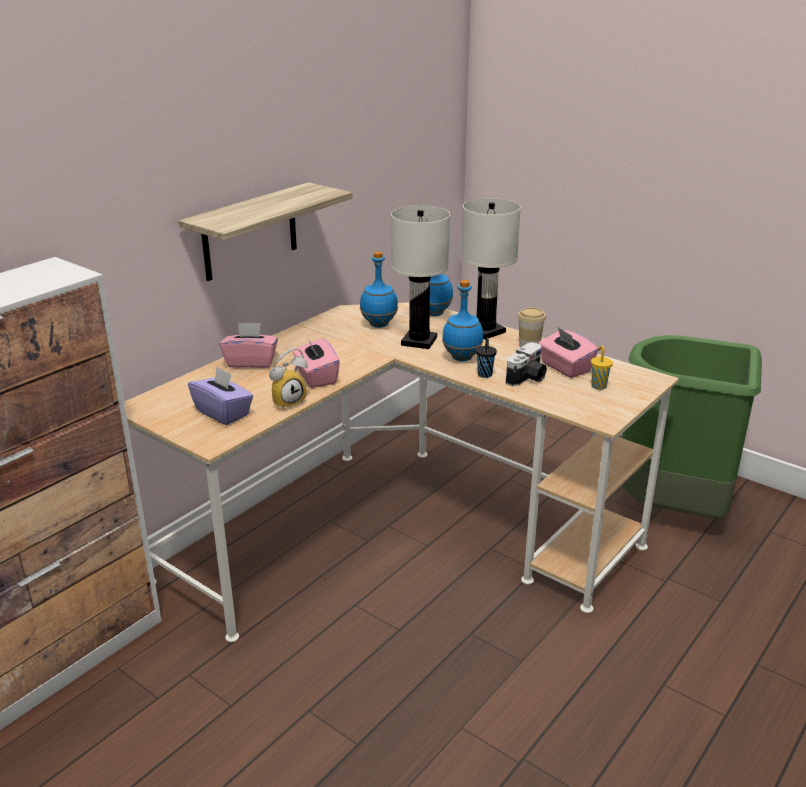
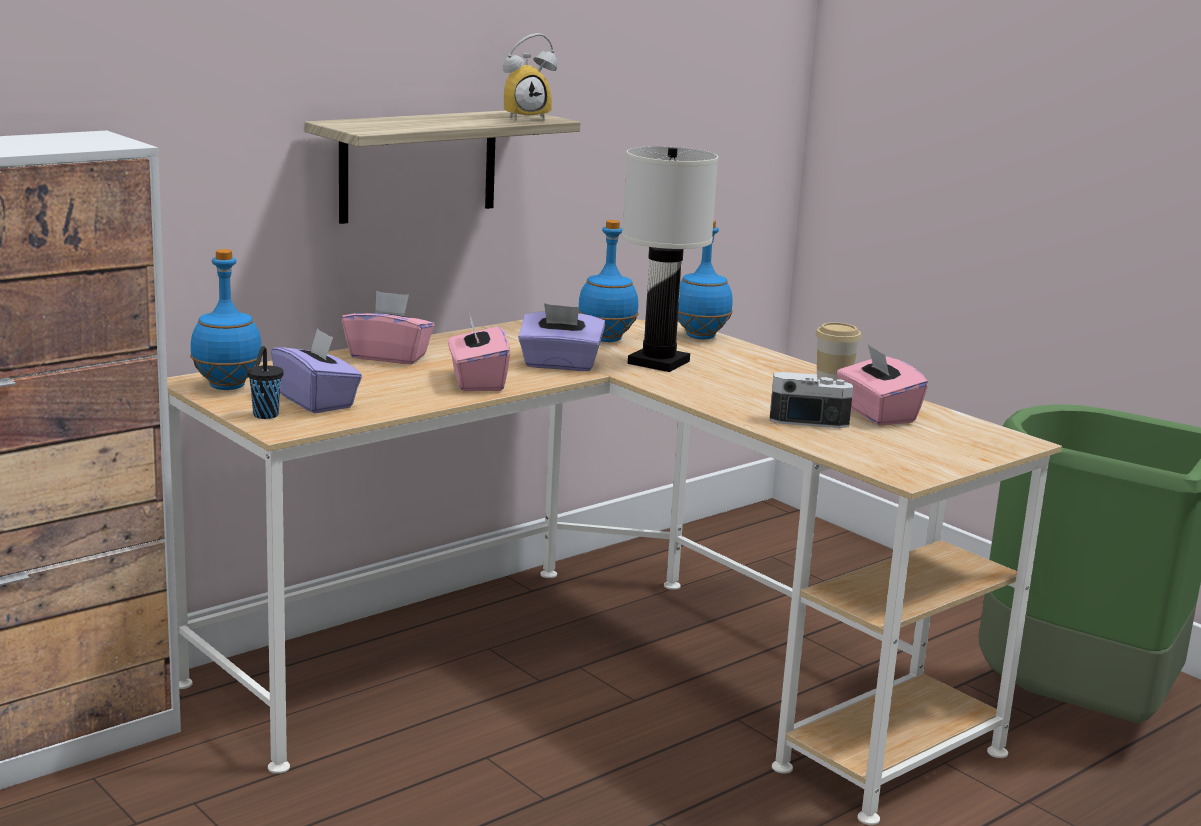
camera: 10 degrees right, 10 degrees down
(288, 401) = (419, 400): alarm clock -> alarm clock (525, 118)
(360, 353) = (560, 365): none -> purple tissue box
(461, 358) = (715, 387): blue bottle -> blue bottle (226, 387)
(484, 331) = (770, 363): white table lamp -> none
(485, 375) = (741, 408): black cup -> black cup (265, 416)
(528, 378) = (808, 418): camera -> camera turned 135 degrees counterclockwise
(598, 386) = (919, 439): yellow cup -> none

